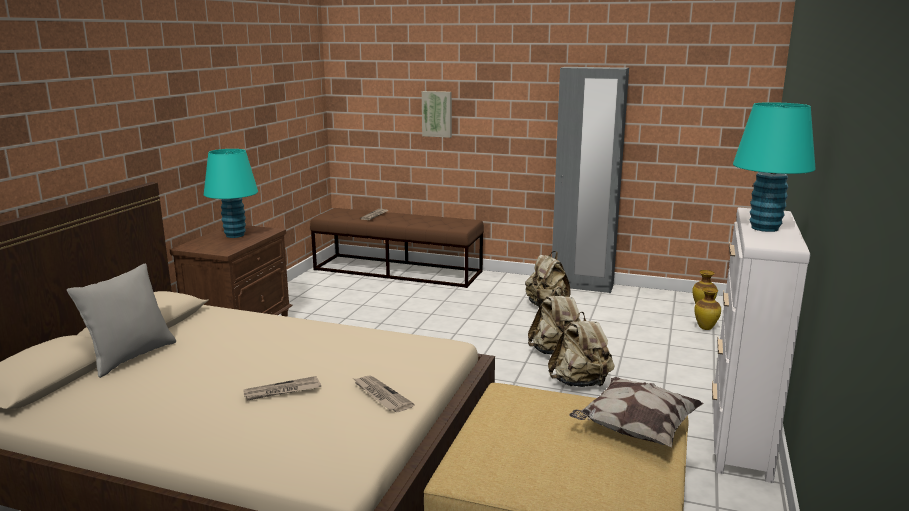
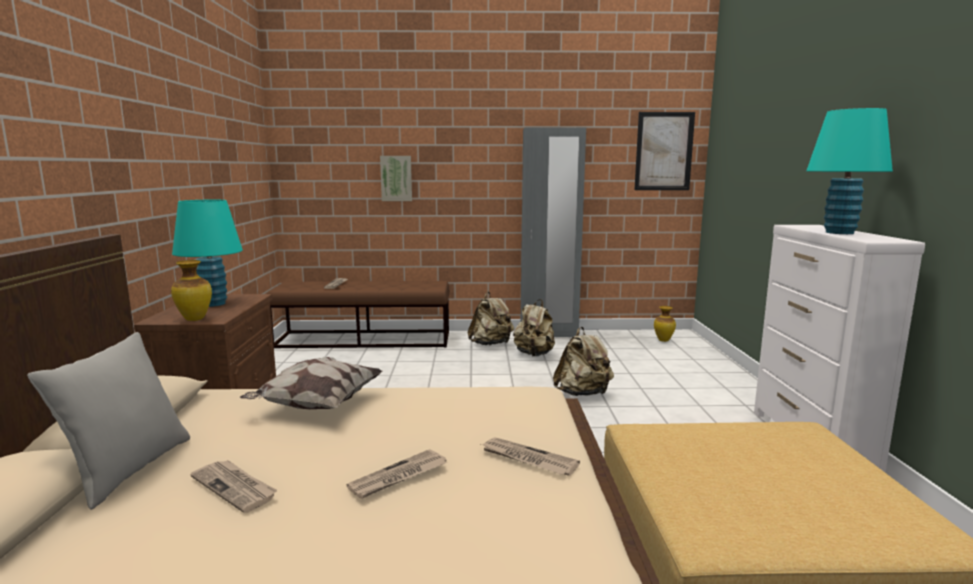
camera: 20 degrees left, 5 degrees down
(181, 379) = (235, 487): none -> newspaper
(580, 383) = (631, 418): beige backpack -> beige backpack (491, 344)
(634, 430) = (805, 448): pillow -> pillow (316, 405)
(705, 328) = (682, 355): vase -> vase (195, 319)
(726, 94) = (664, 151): none -> picture

